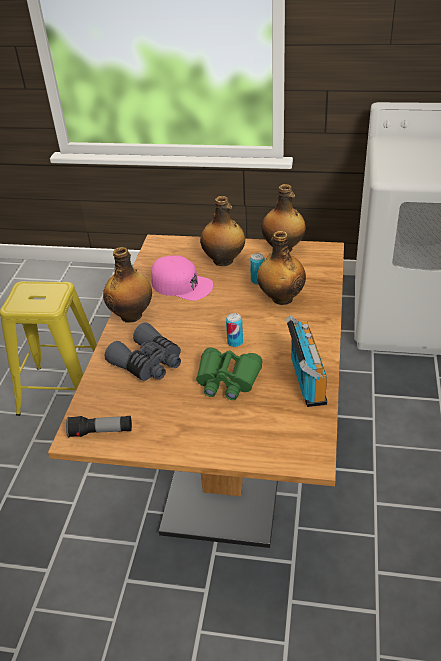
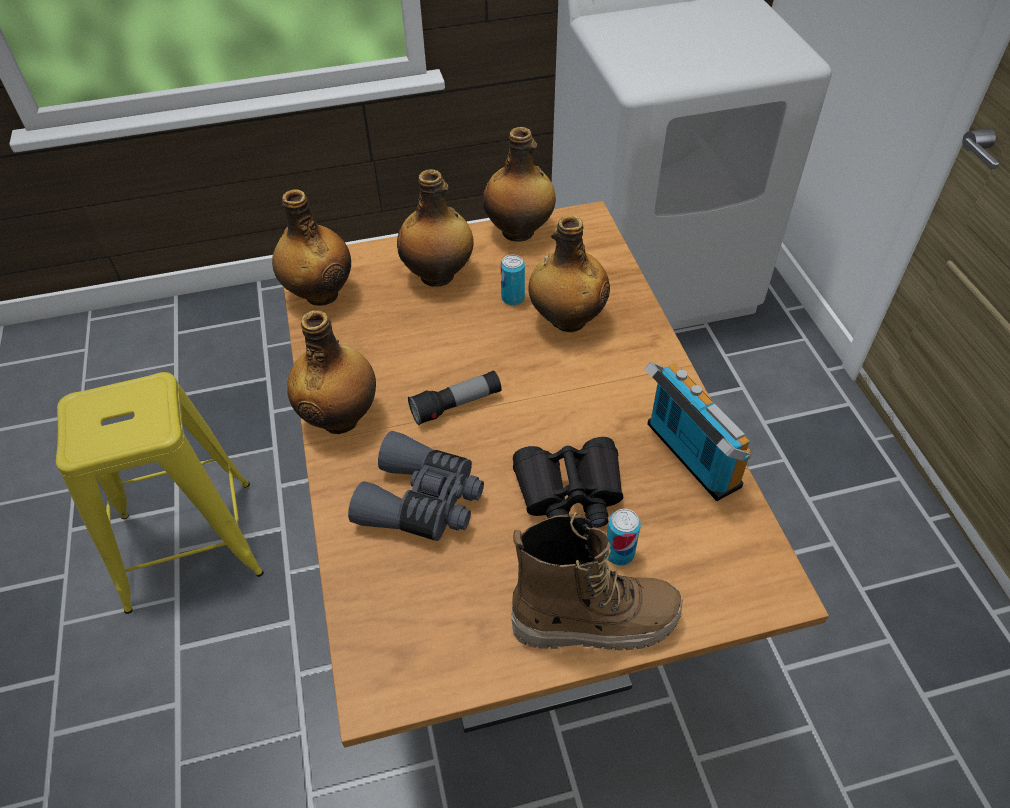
camera: 25 degrees left, 10 degrees up
(101, 432) = (416, 664): flashlight -> flashlight (456, 405)
(156, 256) = (320, 293): none -> bottle
(182, 284) = (394, 336): pink cap -> none
(201, 441) = (595, 621): none -> boot
(227, 380) = (569, 492): green binoculars -> black binoculars
(235, 342) = (541, 419): can -> can (619, 553)

